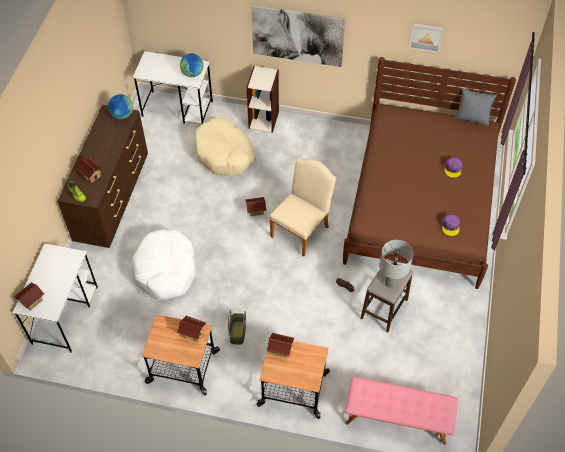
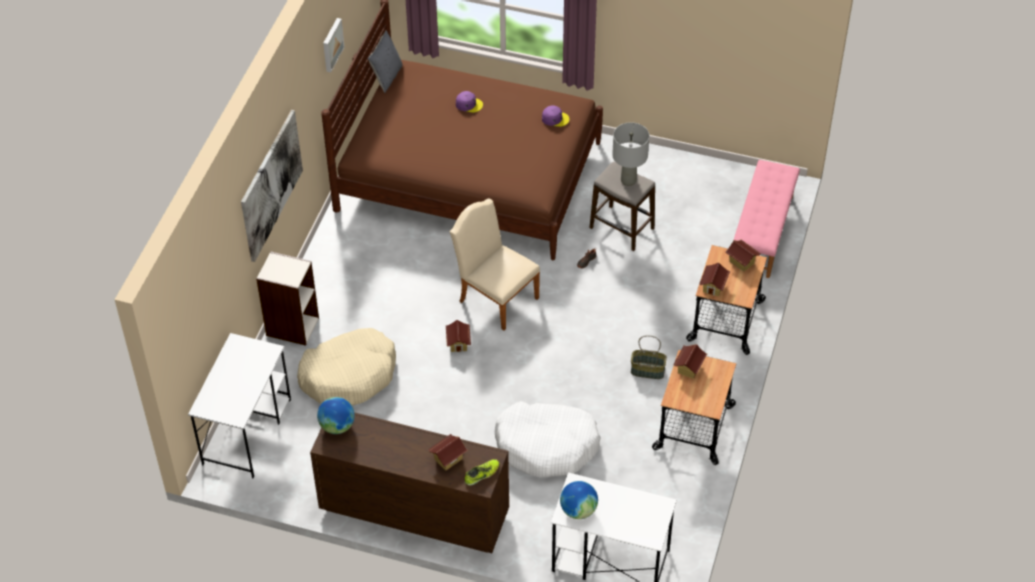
camera: 85 degrees left, 5 degrees down
(32, 301) = (644, 529): toy house -> toy house (741, 262)
(192, 73) = (252, 353): globe -> globe (578, 510)

